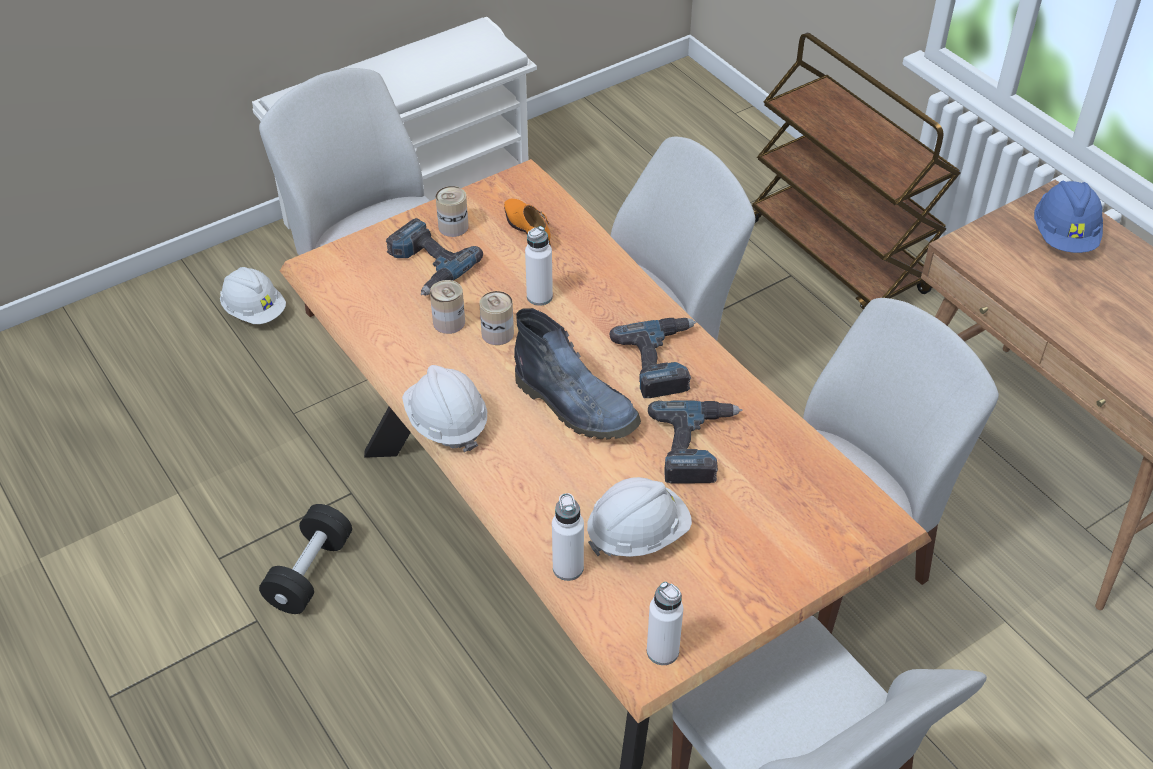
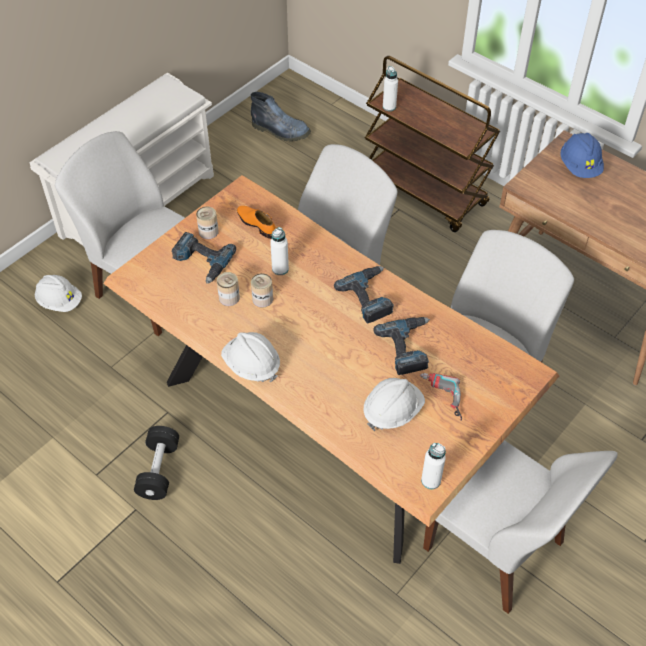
camera: 15 degrees left, 5 degrees up
(568, 568) = (358, 442): white bottle -> white bottle (389, 107)
(577, 406) = (328, 337): boot -> boot (282, 131)
(720, 531) = (440, 398): none -> power drill

